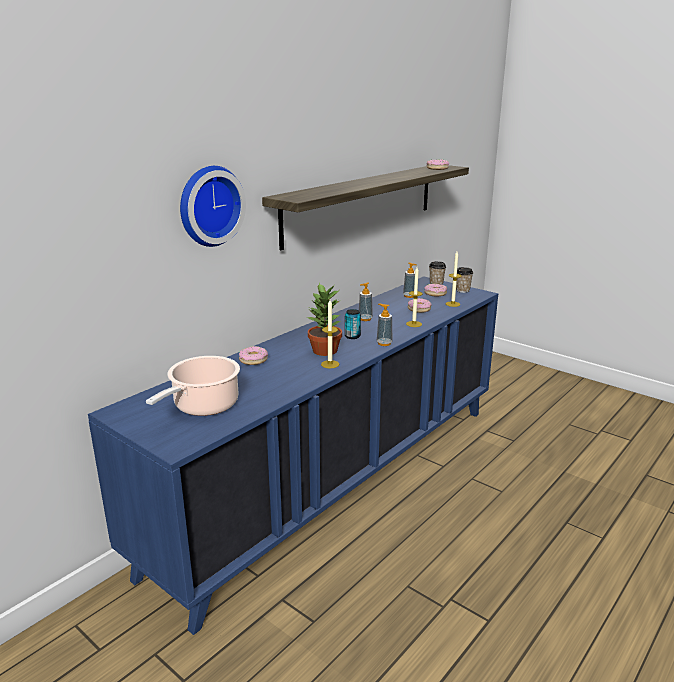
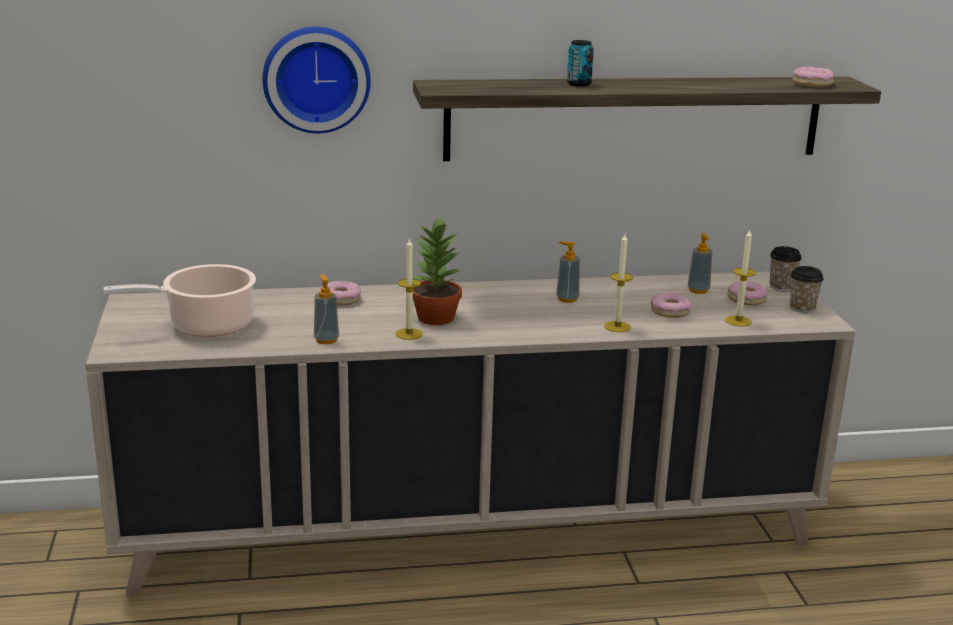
camera: 40 degrees right, 0 degrees up
(336, 481) = (470, 531): blue cabinet -> beige cabinet
(352, 336) = (503, 314): can -> can (579, 84)
(384, 343) = (523, 335): soap dispenser -> soap dispenser (326, 340)

